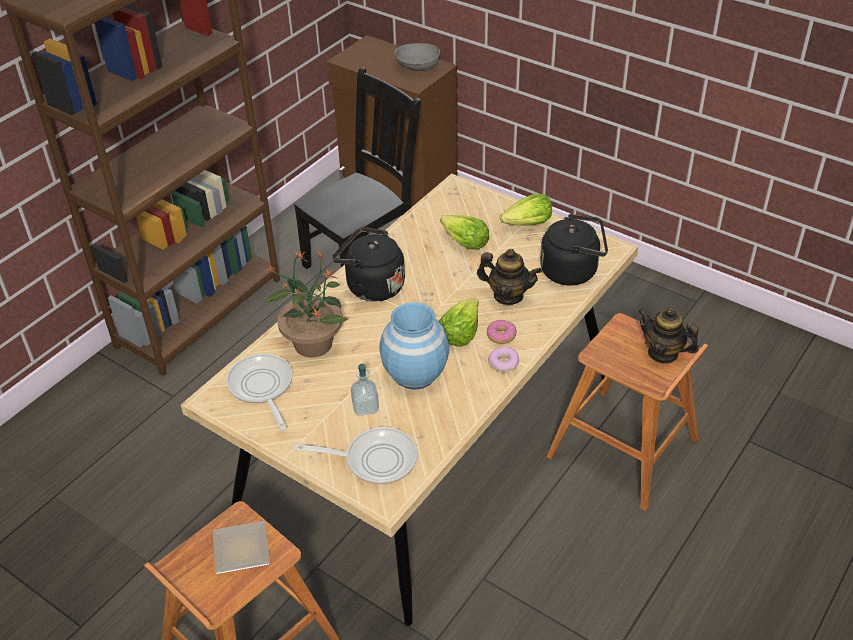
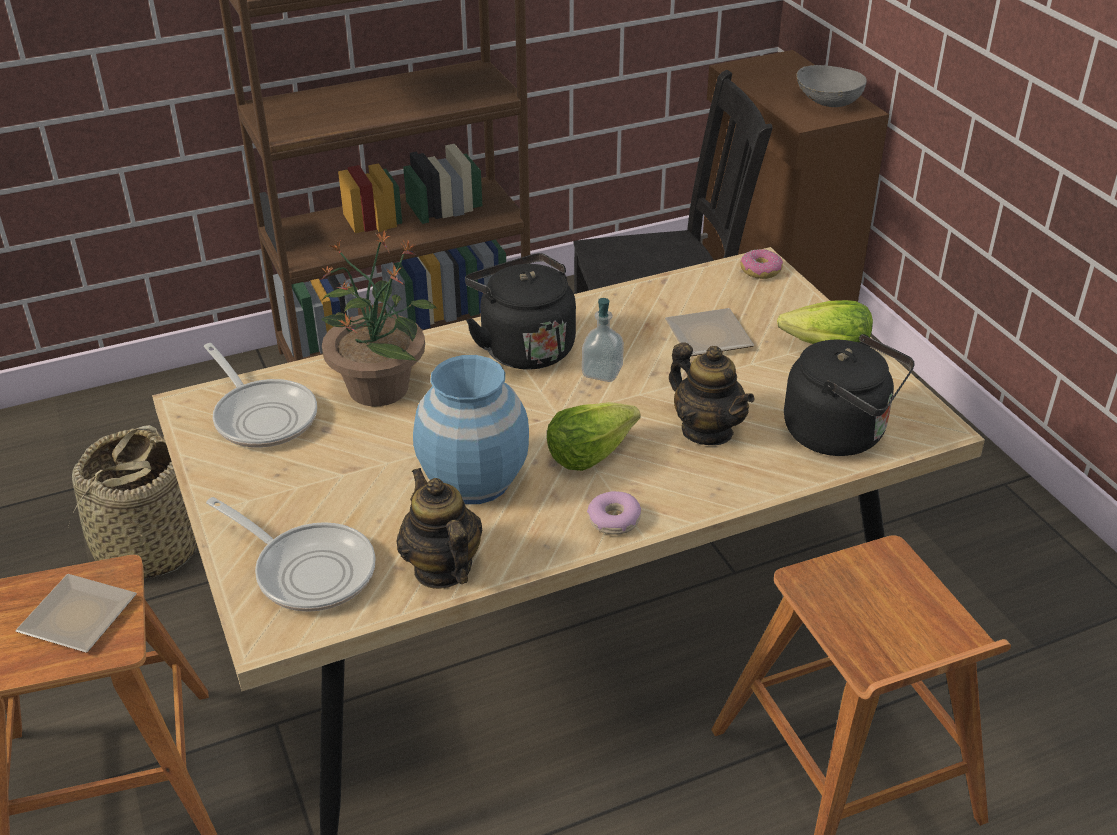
camera: 30 degrees right, 5 degrees down
(144, 509) = (148, 549): none -> basket
(262, 388) = (262, 416): frying pan -> frying pan turned 135 degrees clockwise
(365, 407) = (365, 495): soap dispenser -> soap dispenser (602, 372)
(464, 242) = (706, 338): lettuce -> plate
(501, 336) = (645, 481): donut -> donut (760, 271)
(663, 353) = (924, 626): teapot -> teapot (442, 569)

